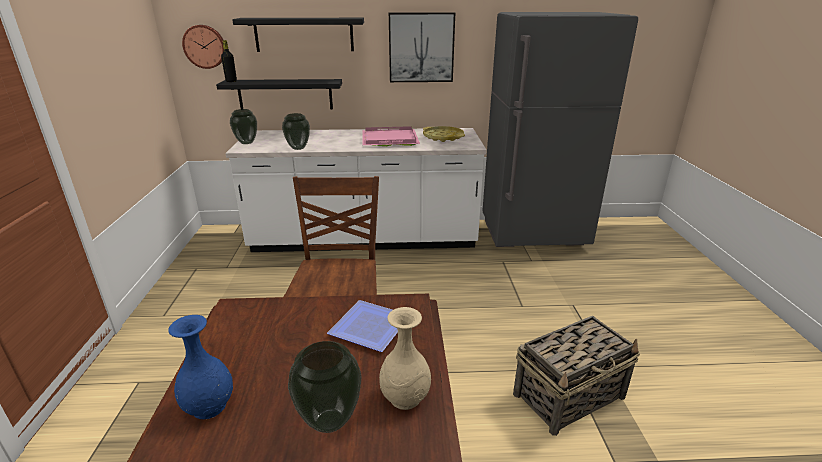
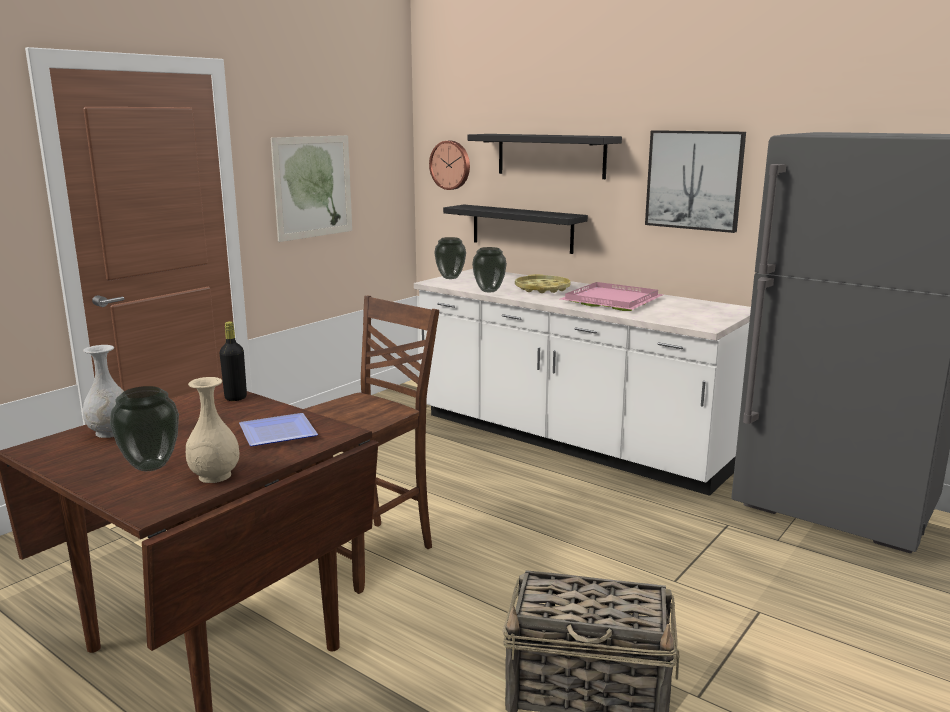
camera: 40 degrees right, 10 degrees down
(102, 79) = (313, 187): none -> picture
(210, 406) = (111, 432): blue vase -> white vase
(231, 81) = (464, 206): black bottle -> black bottle (235, 398)
(443, 137) = (687, 310): yellow tray -> yellow tray (542, 289)

